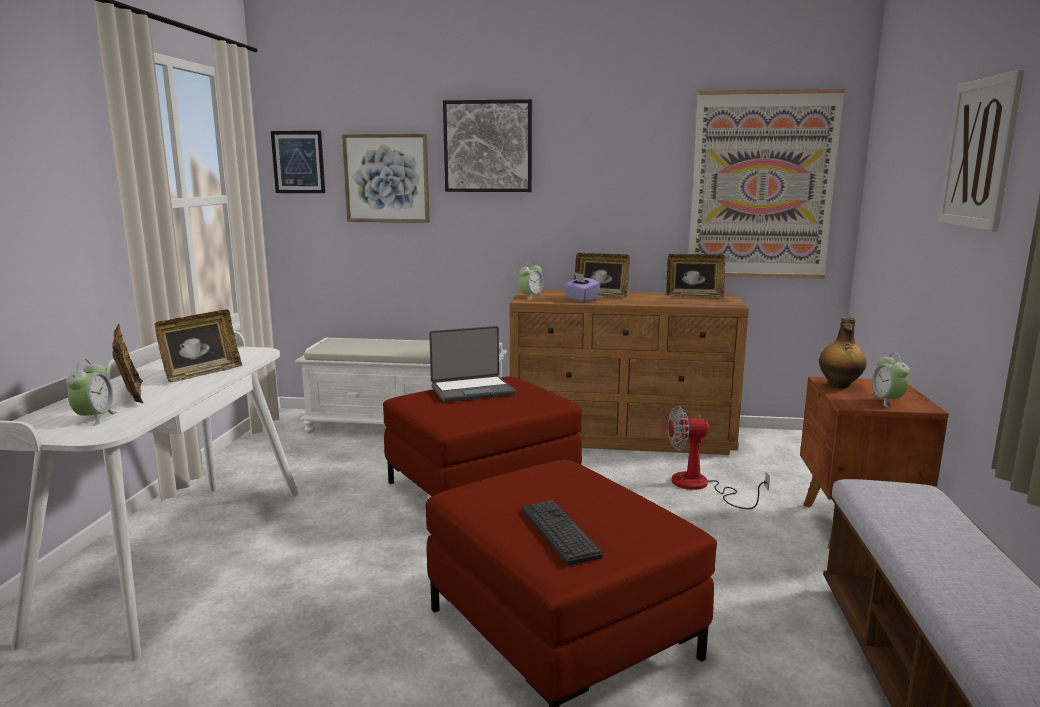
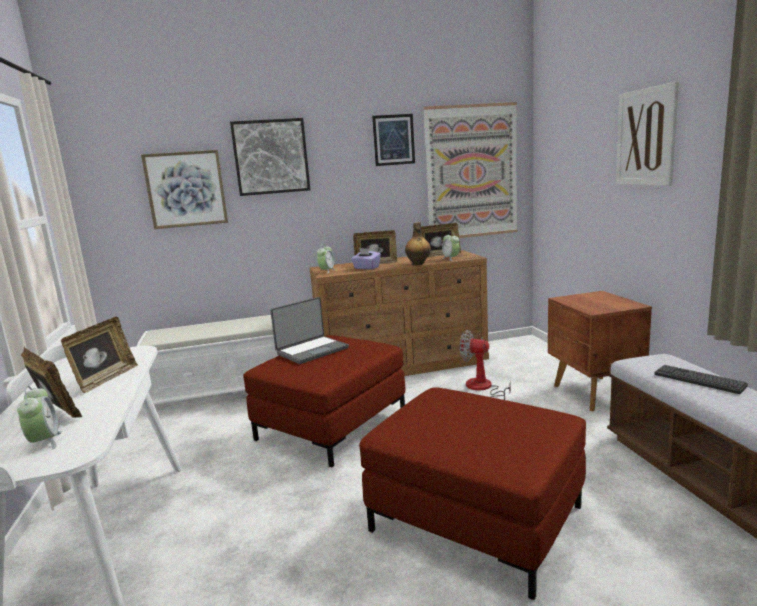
camera: 20 degrees left, 0 degrees up
(298, 162) = (100, 181): picture -> picture (393, 140)
(560, 532) = (490, 441): keyboard -> keyboard (699, 380)
(701, 486) = (483, 389): fan -> fan turned 45 degrees clockwise
(839, 385) = (573, 300): bottle -> bottle (418, 264)
(887, 401) = (611, 305): alarm clock -> alarm clock (451, 259)

